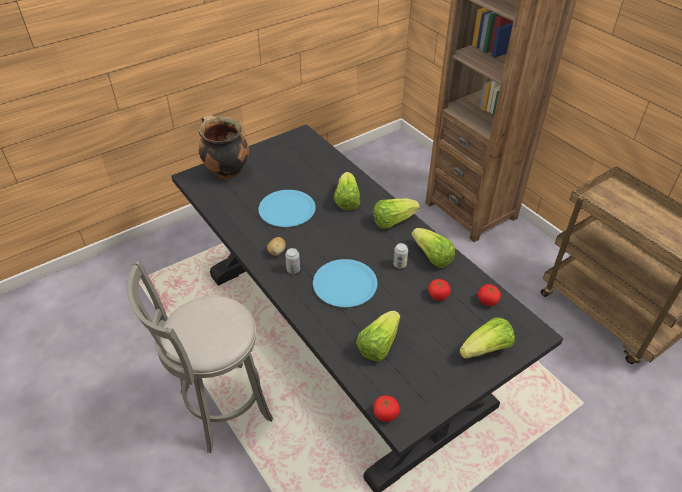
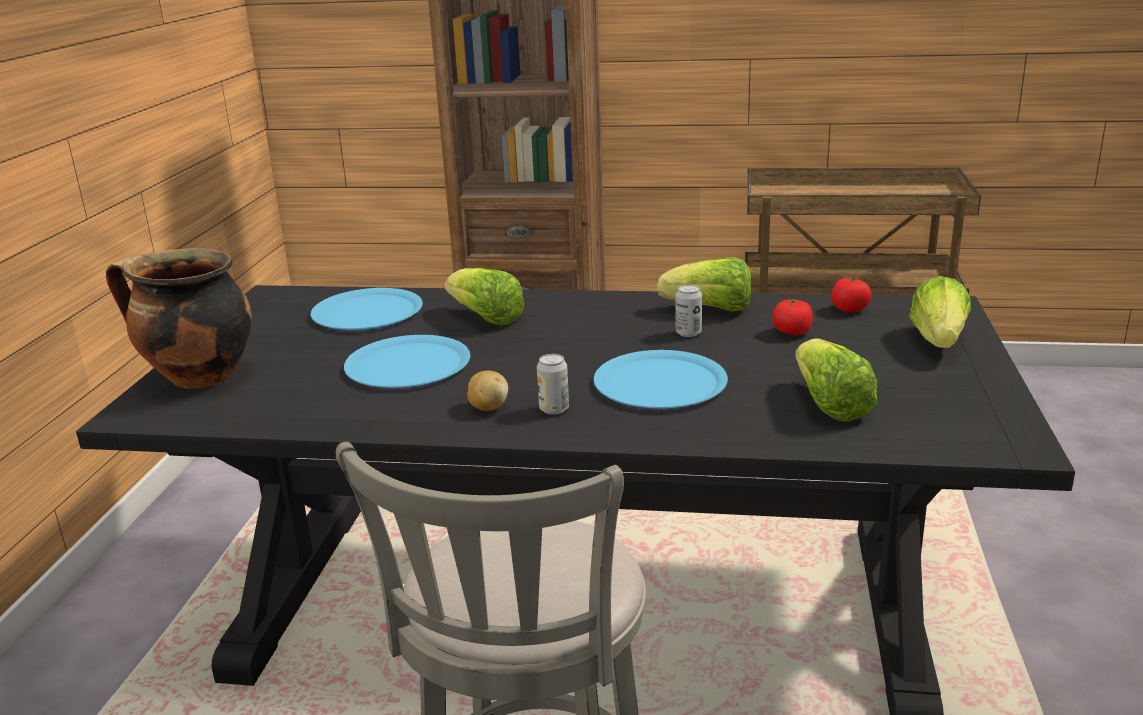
camera: 45 degrees left, 20 degrees down
(316, 167) = (367, 312): none -> blue plate
(385, 414) = (983, 451): tomato -> none
(393, 221) = (593, 306): lettuce -> none

